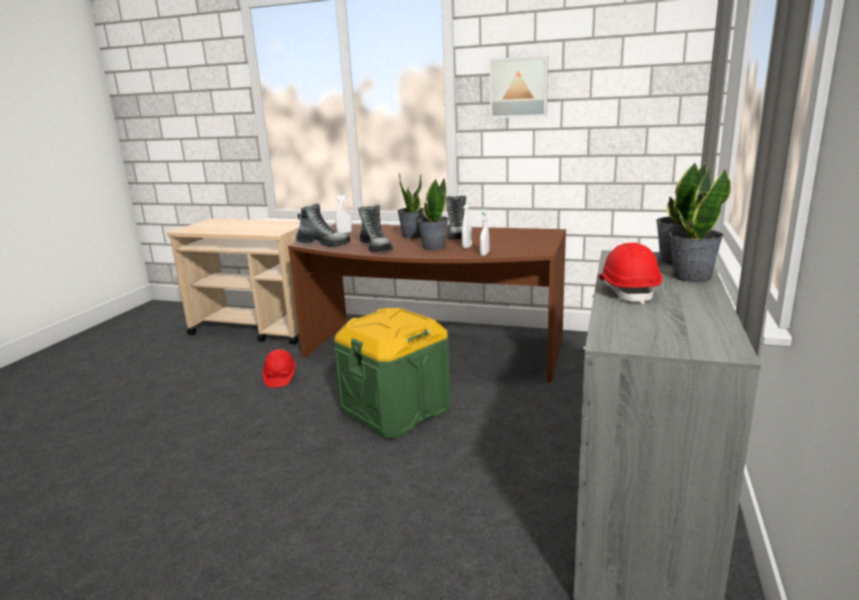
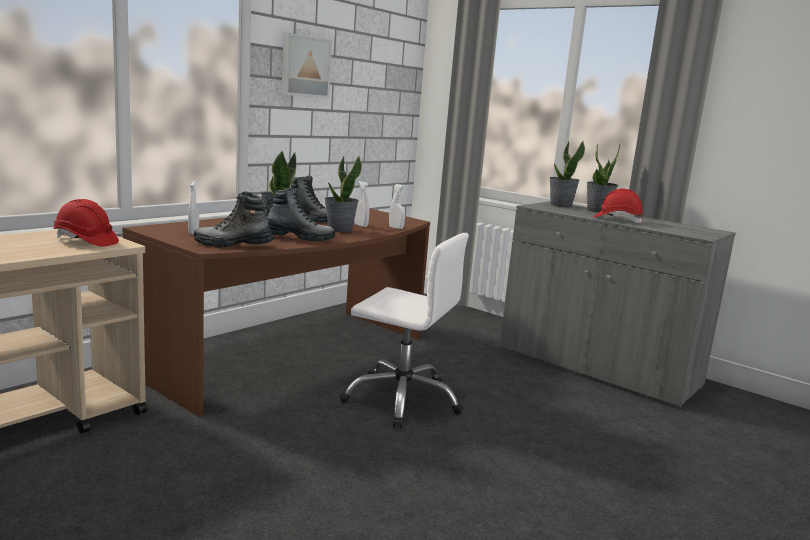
camera: 70 degrees left, 5 degrees down
(280, 378) = (241, 440): red hard hat -> red hard hat (86, 241)
(324, 244) = (233, 245): boot -> boot turned 135 degrees counterclockwise
(396, 410) = (402, 399): green storage box -> white office chair

